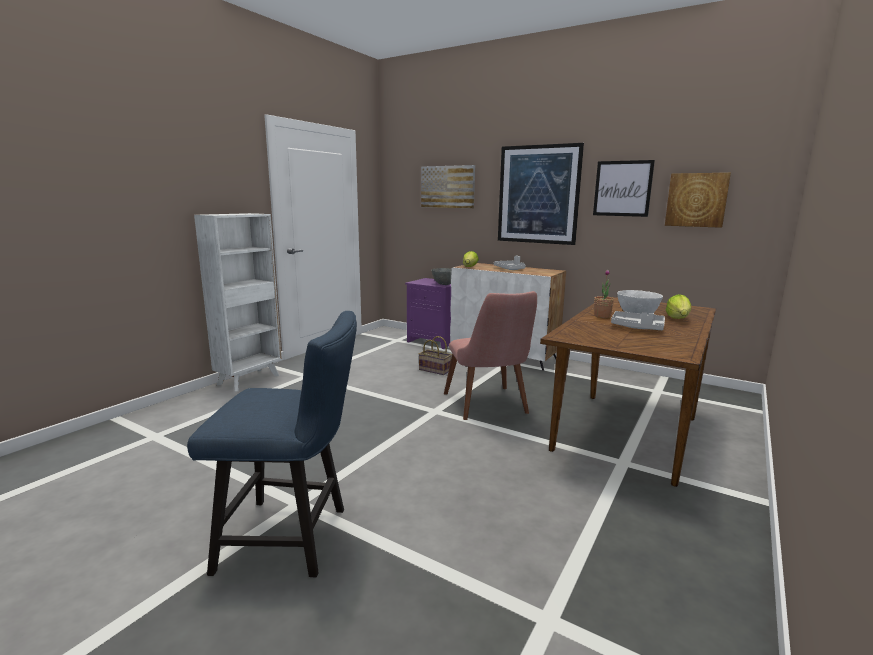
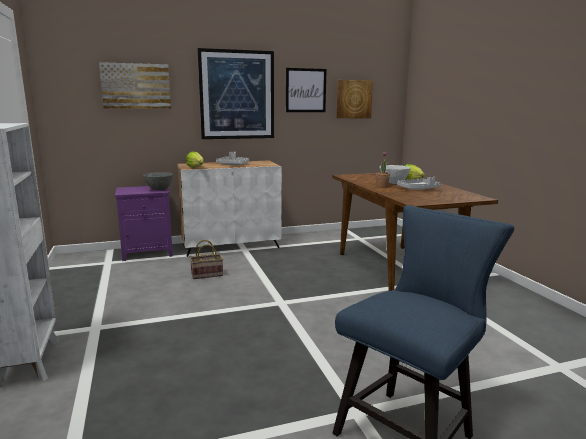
camera: 50 degrees left, 0 degrees up
(490, 407) = (306, 284): pink chair -> none

